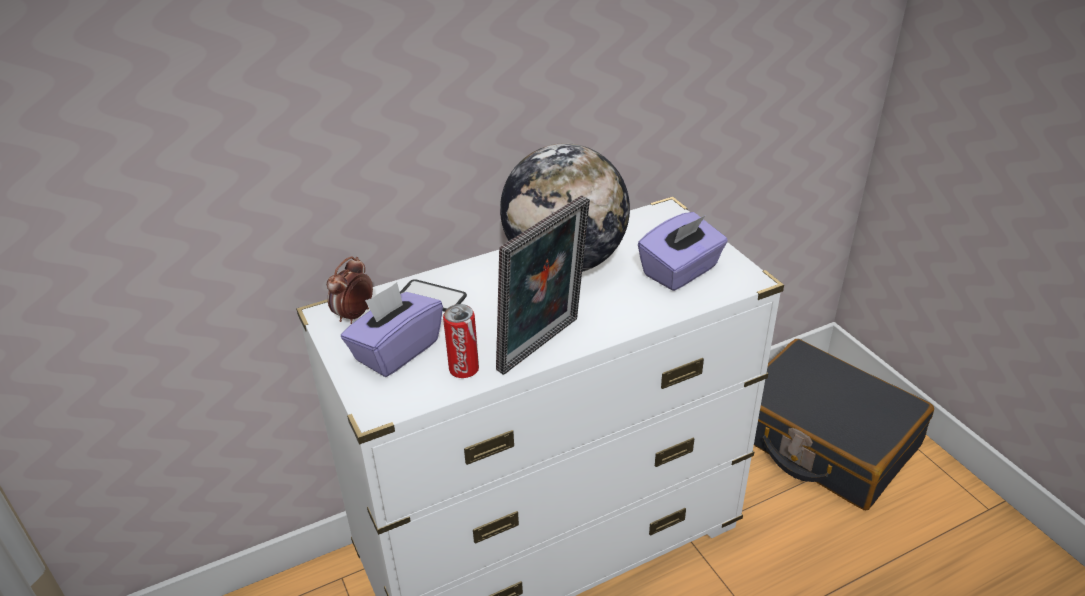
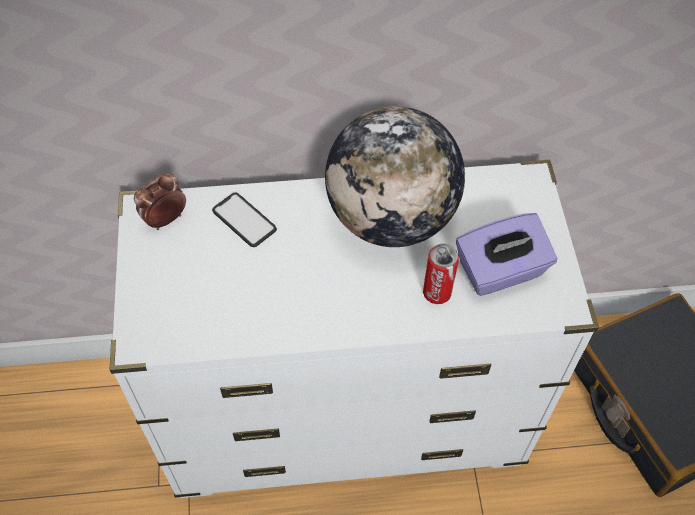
camera: 20 degrees right, 20 degrees up
(396, 351) = (183, 278): purple tissue box -> none
(464, 369) = (233, 324): can -> can (437, 293)
(543, 347) = (317, 323): picture frame -> none

